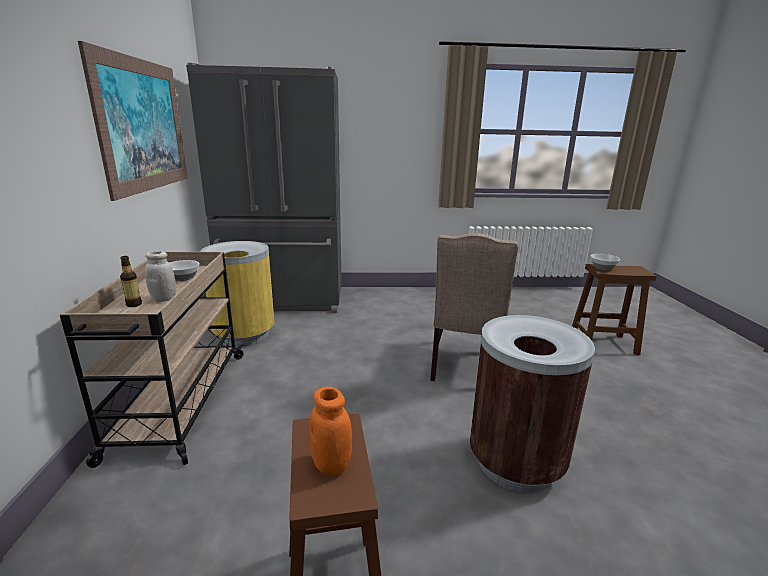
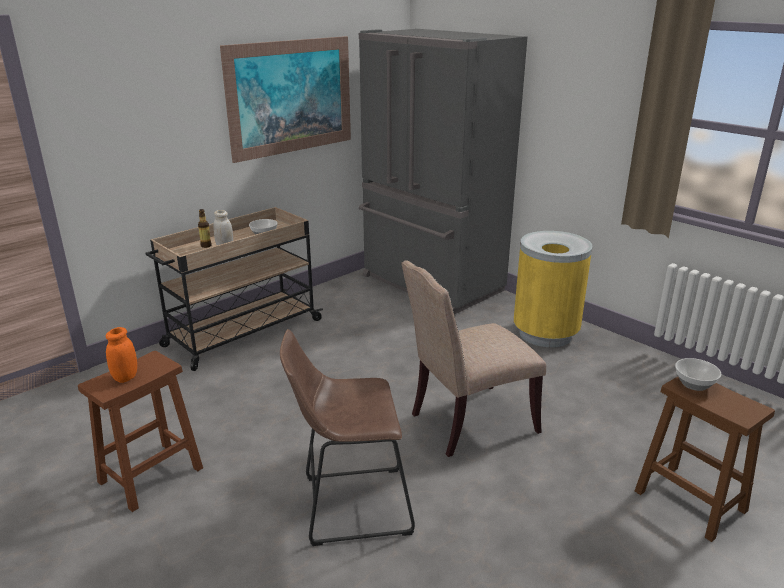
camera: 50 degrees right, 5 degrees up
(244, 335) = (349, 303): yellow trash can -> yellow trash can (545, 334)
(515, 463) = (349, 505): brown trash can -> brown stool

